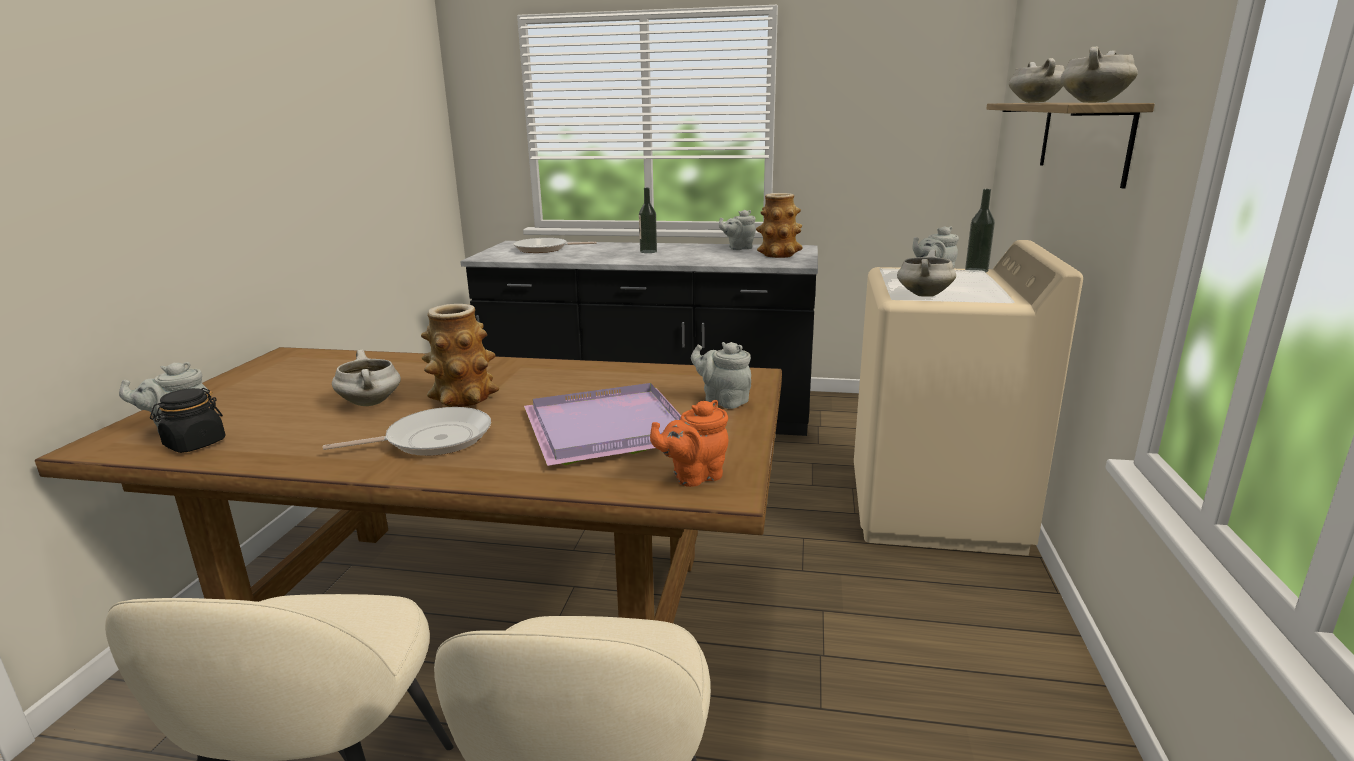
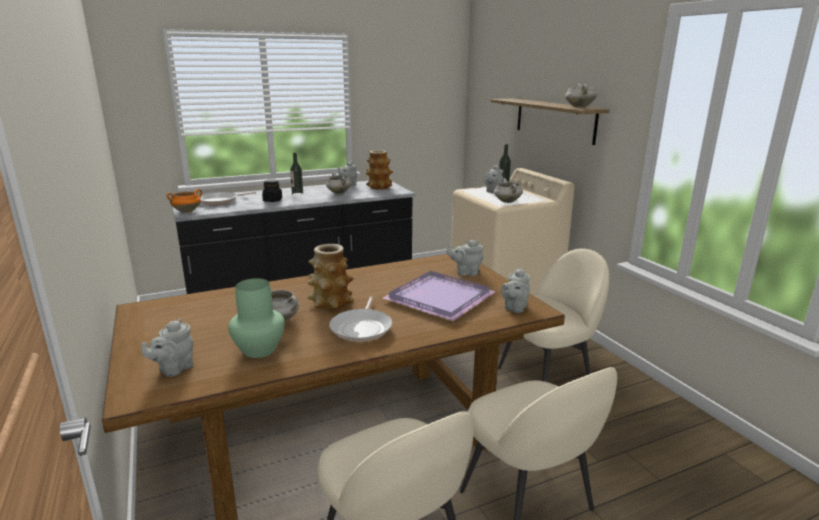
camera: 35 degrees left, 0 degrees up
(195, 444) = (213, 373): black jar -> black jar (272, 200)
(282, 432) = (258, 350): none -> green vase
(433, 439) = (362, 328): frying pan -> frying pan turned 150 degrees clockwise
(486, 256) = (187, 211): none -> orange cooking pot
(693, 476) = (514, 308): orange teapot -> grey teapot
(883, 651) = (546, 379): none -> beige chair
(1033, 102) = (521, 100): white cooking pot -> white cooking pot (338, 193)

